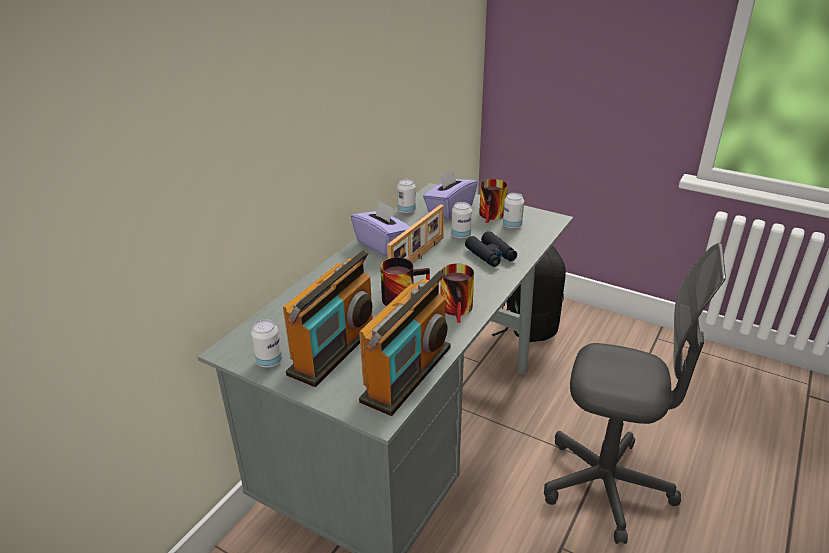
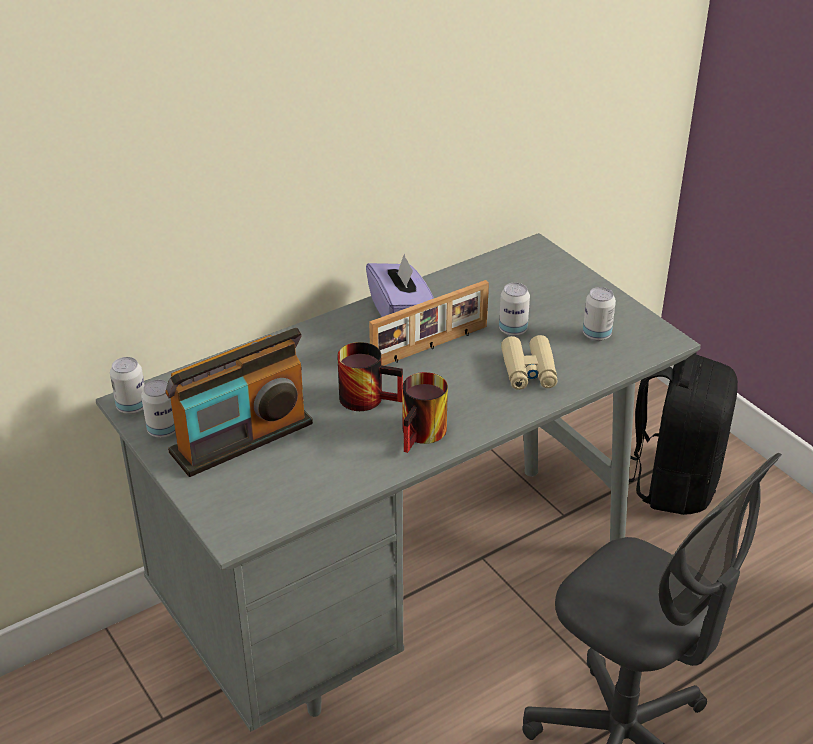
camera: 25 degrees right, 5 degrees up
(406, 211) = (471, 271): can -> can (132, 407)
(407, 374) = (299, 496): radio -> none
(449, 209) = (531, 284): purple tissue box -> none
(491, 255) = (529, 371): black binoculars -> beige binoculars
(493, 216) = (584, 312): mug -> none

